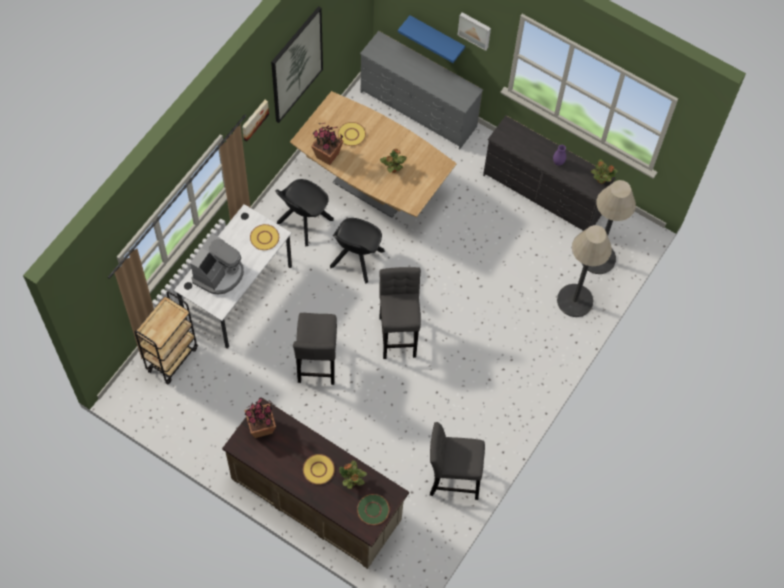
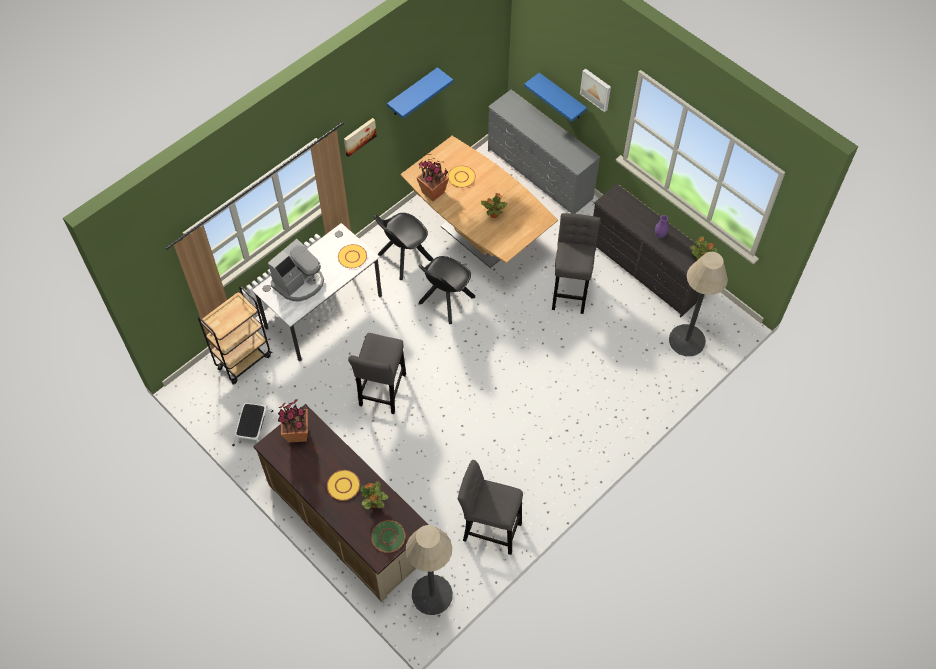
camera: 15 degrees right, 5 degrees down
(199, 424) = (253, 428): none -> black step ladder
(296, 65) = (412, 93): picture -> blue shelf
(398, 334) = (469, 377): grey stool -> grey stool (570, 290)
(575, 300) = (654, 377): floor lamp -> floor lamp (432, 595)

